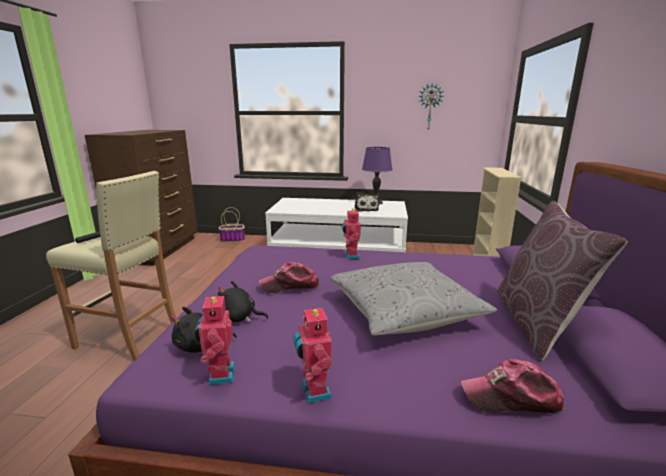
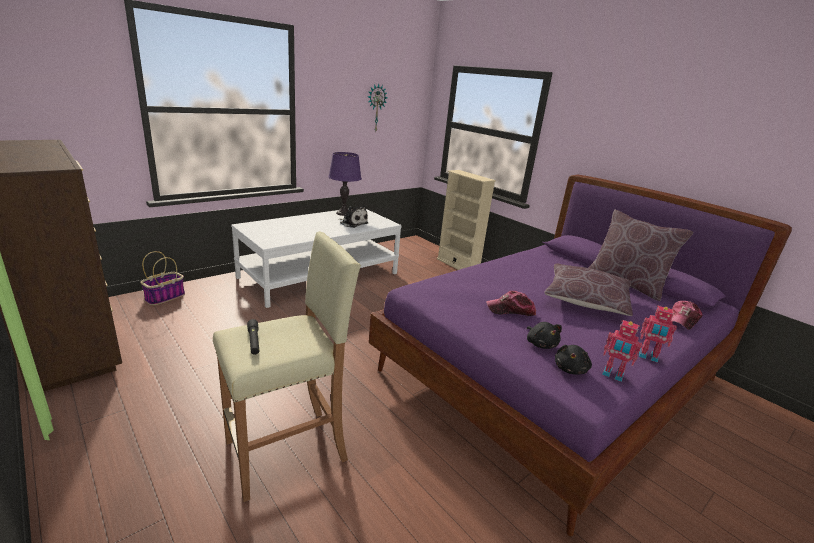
camera: 50 degrees left, 5 degrees up
(239, 318) = (540, 344): black plush toy -> black plush toy turned 75 degrees counterclockwise
(290, 285) = (511, 310): cap -> cap turned 60 degrees clockwise
(350, 256) = (482, 273): toy robot -> none
(404, 312) = (585, 300): grey pillow -> brown pillow

